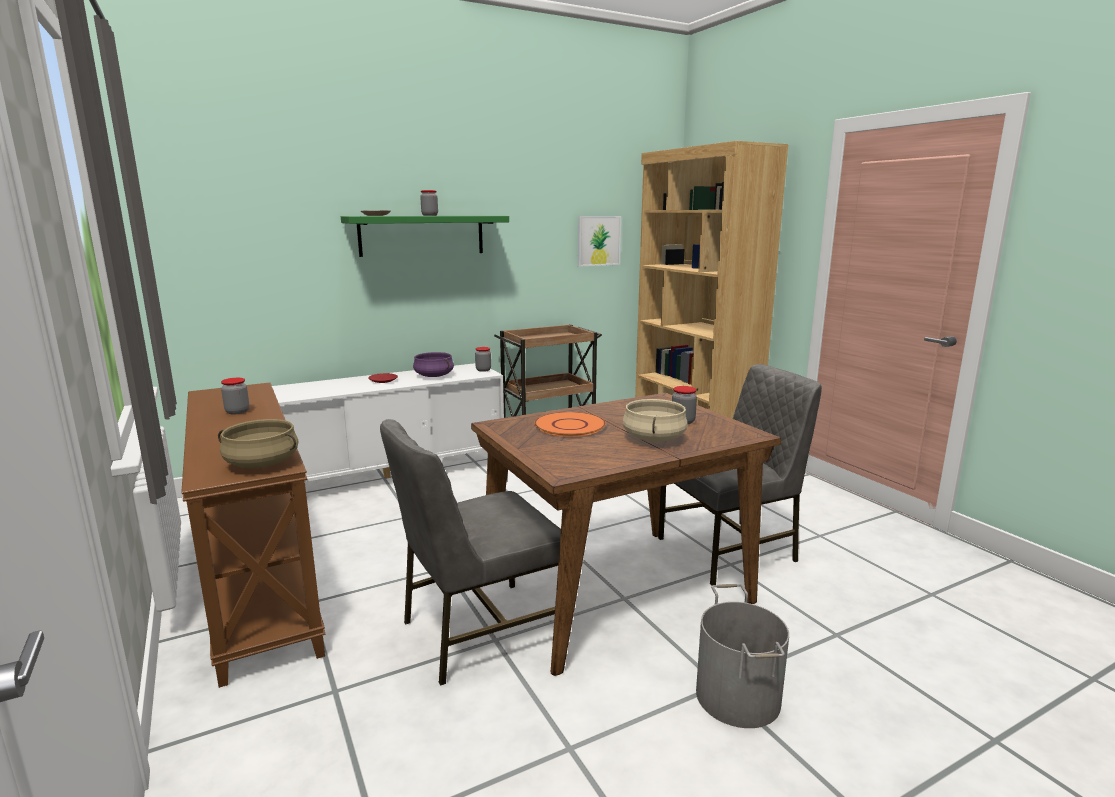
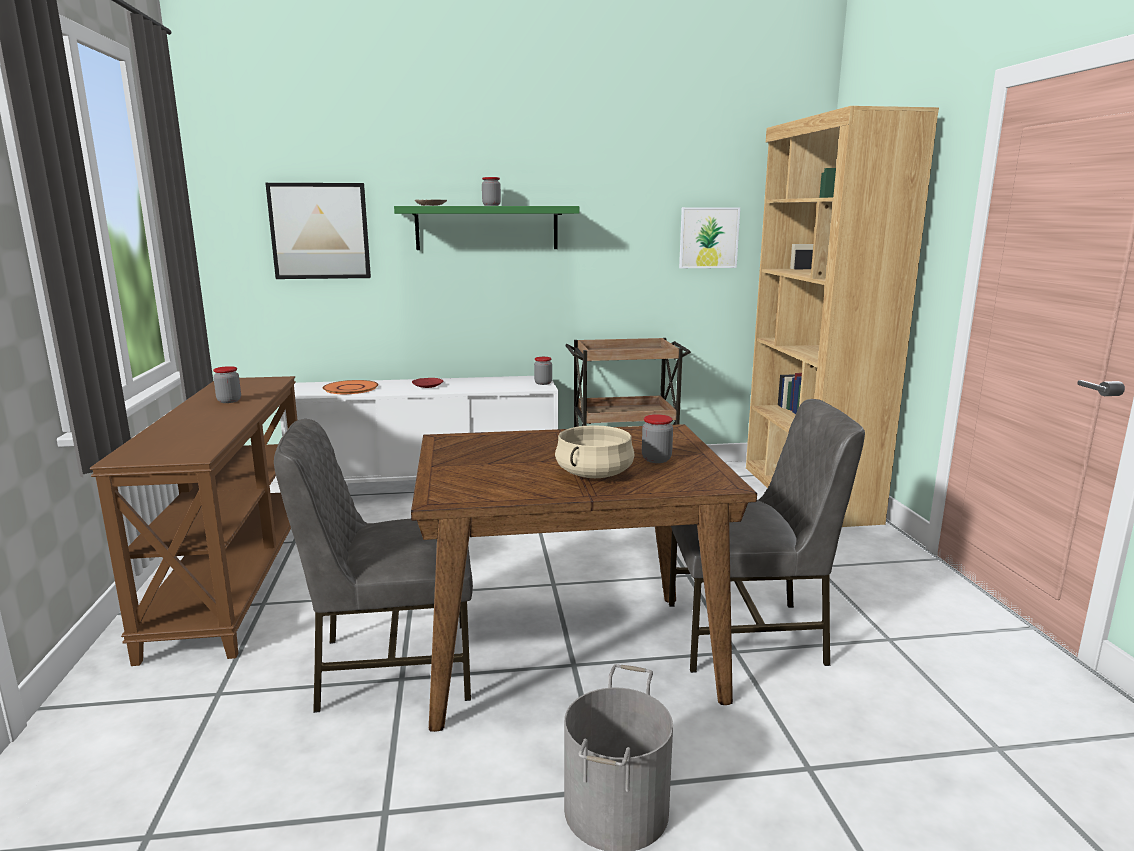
camera: 20 degrees right, 0 degrees up
(261, 464) = (182, 451): beige cooking pot -> none
(264, 240) = (320, 231): none -> picture
(434, 376) = (485, 385): purple cooking pot -> none
(570, 426) = (520, 449): orange plate -> orange plate (351, 388)

